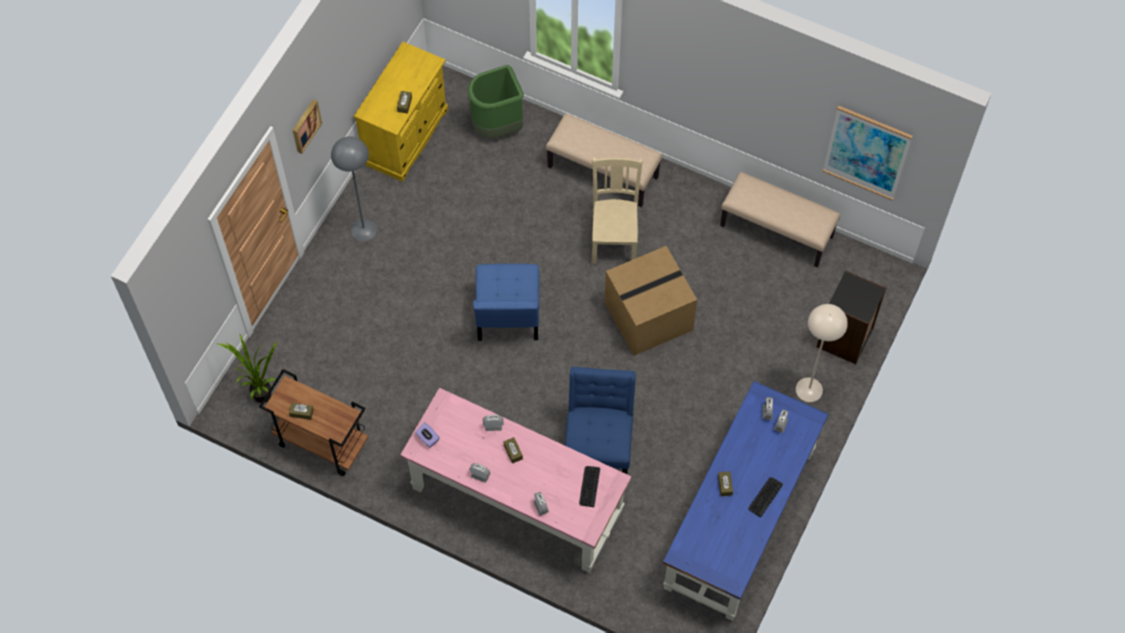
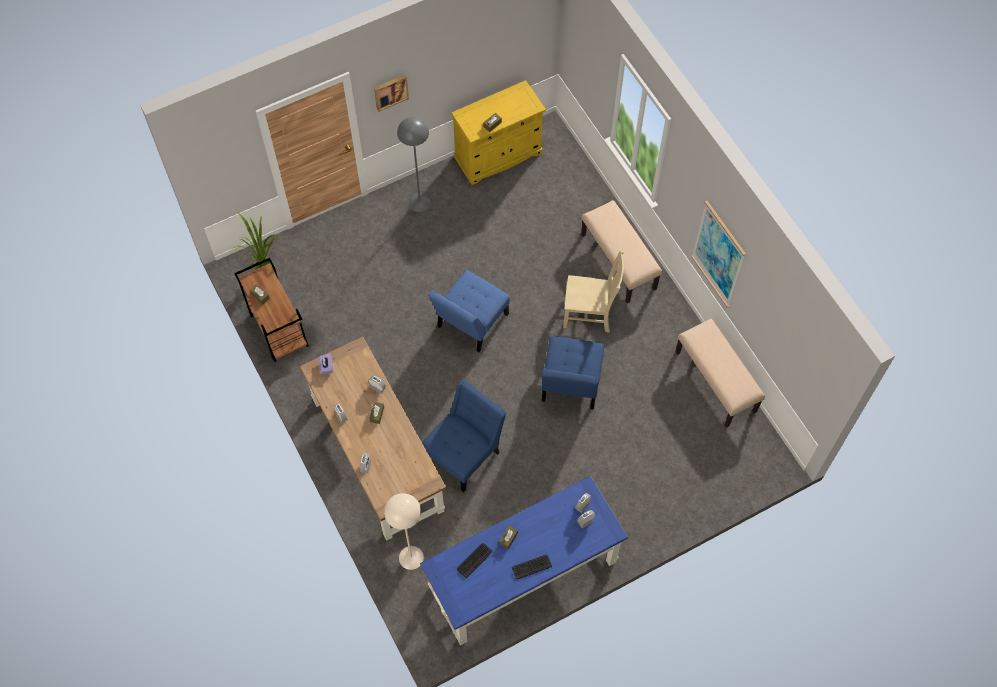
camera: 35 degrees right, 0 degrees up
(498, 127) = (567, 186): green trash can -> none
(516, 499) = (376, 454): pink desk -> brown desk
(589, 486) = (410, 474): keyboard -> keyboard (474, 560)
(614, 238) = (590, 314): beige chair -> beige chair turned 60 degrees clockwise
(648, 317) = (570, 385): cardboard box -> blue chair
(809, 389) = (649, 513): beige floor lamp -> beige floor lamp (411, 557)
(845, 338) = (707, 494): black bookcase -> none
(866, 153) = (793, 354): picture -> picture (718, 254)

